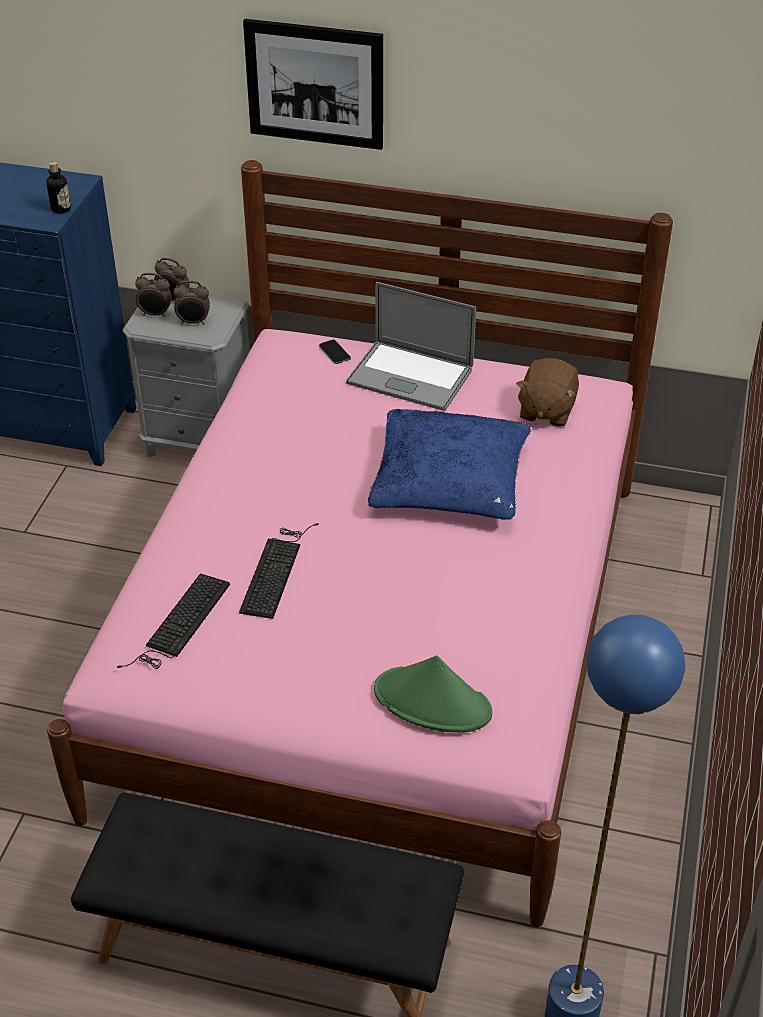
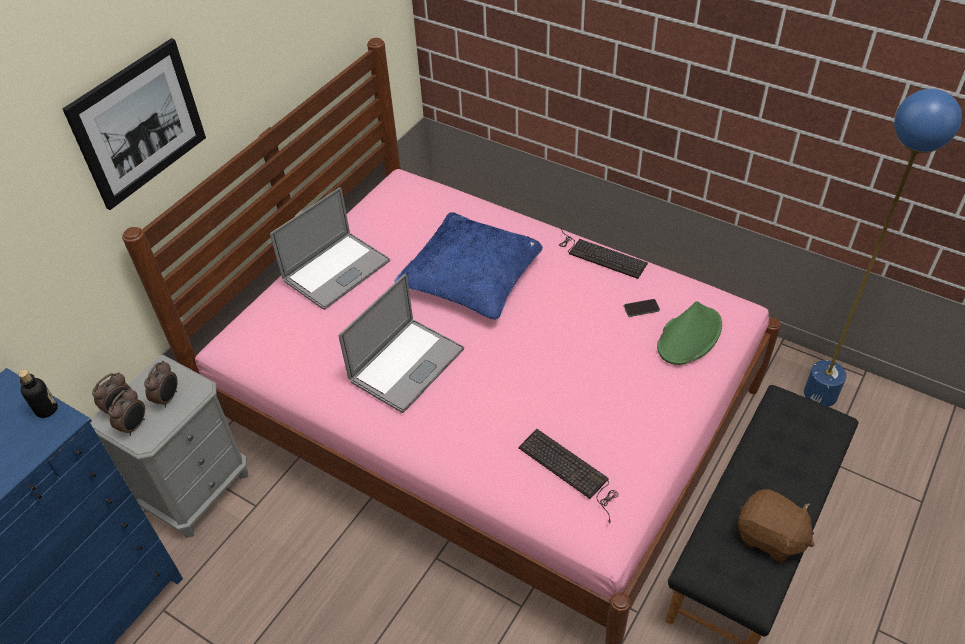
camera: 70 degrees left, 5 degrees up
(276, 569) = (530, 397): keyboard -> keyboard (599, 255)
(289, 463) = (407, 365): none -> laptop
(334, 352) = (276, 309): phone -> phone (641, 308)
(546, 410) = (416, 210): brown plush toy -> brown plush toy (770, 537)

